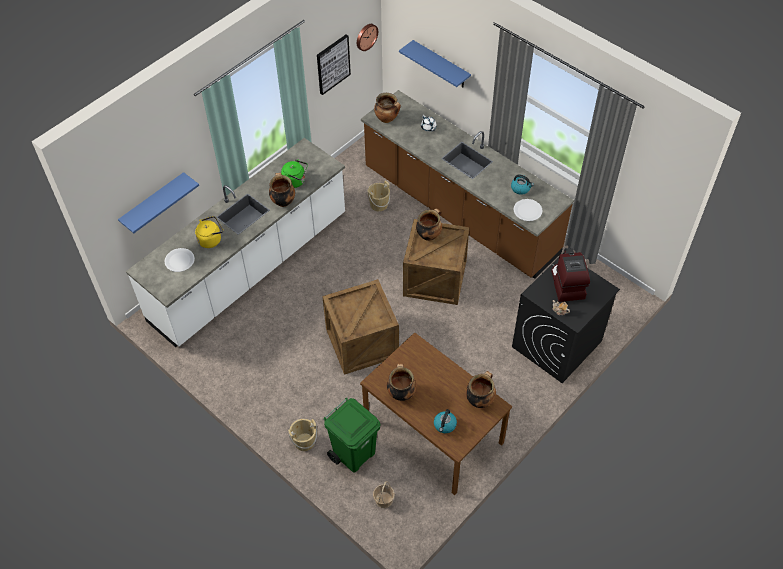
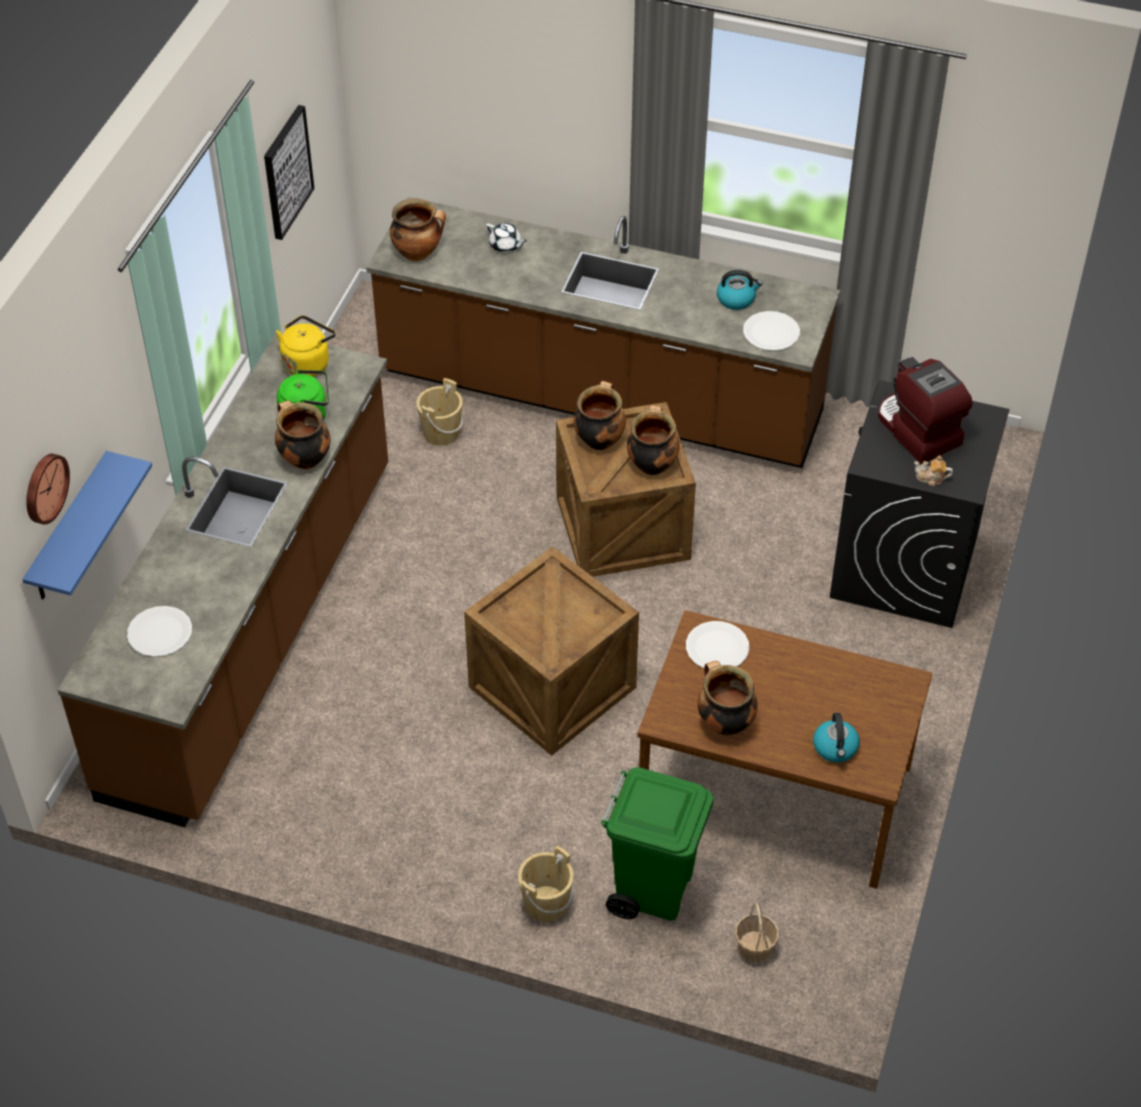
camera: 25 degrees left, 5 degrees down
(211, 239) = (201, 573): yellow kettle -> yellow kettle (307, 363)
(250, 268) = (253, 629): white counter -> brown counter
(366, 36) = (324, 105): wall clock -> wall clock (44, 488)
(418, 356) = (717, 647): none -> white plate
(441, 65) = (495, 117): blue shelf -> none
(479, 400) = (870, 683): cooking pot -> cooking pot (651, 464)

